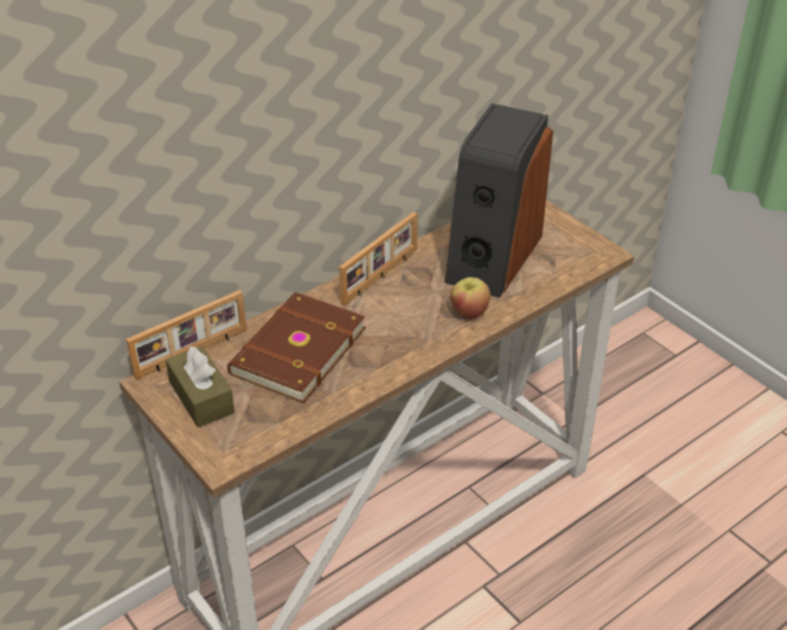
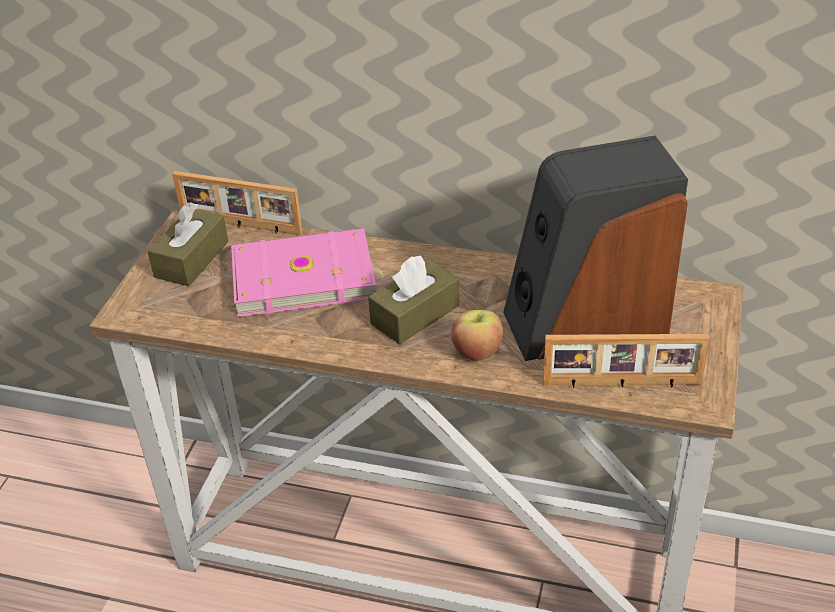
camera: 55 degrees right, 0 degrees up
(296, 350) = (302, 276): brown book -> pink book
(381, 276) = (462, 269): picture frame -> picture frame (622, 384)
(403, 319) = (415, 315): none -> brown tissue box

